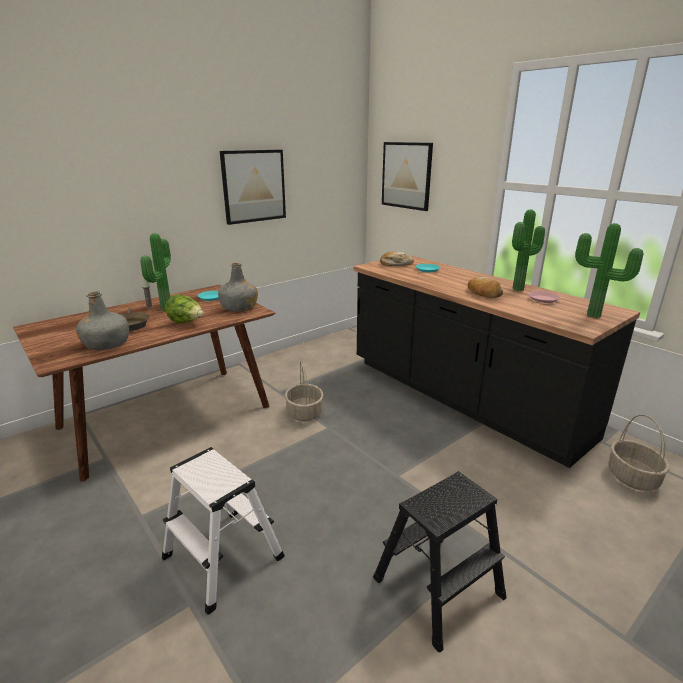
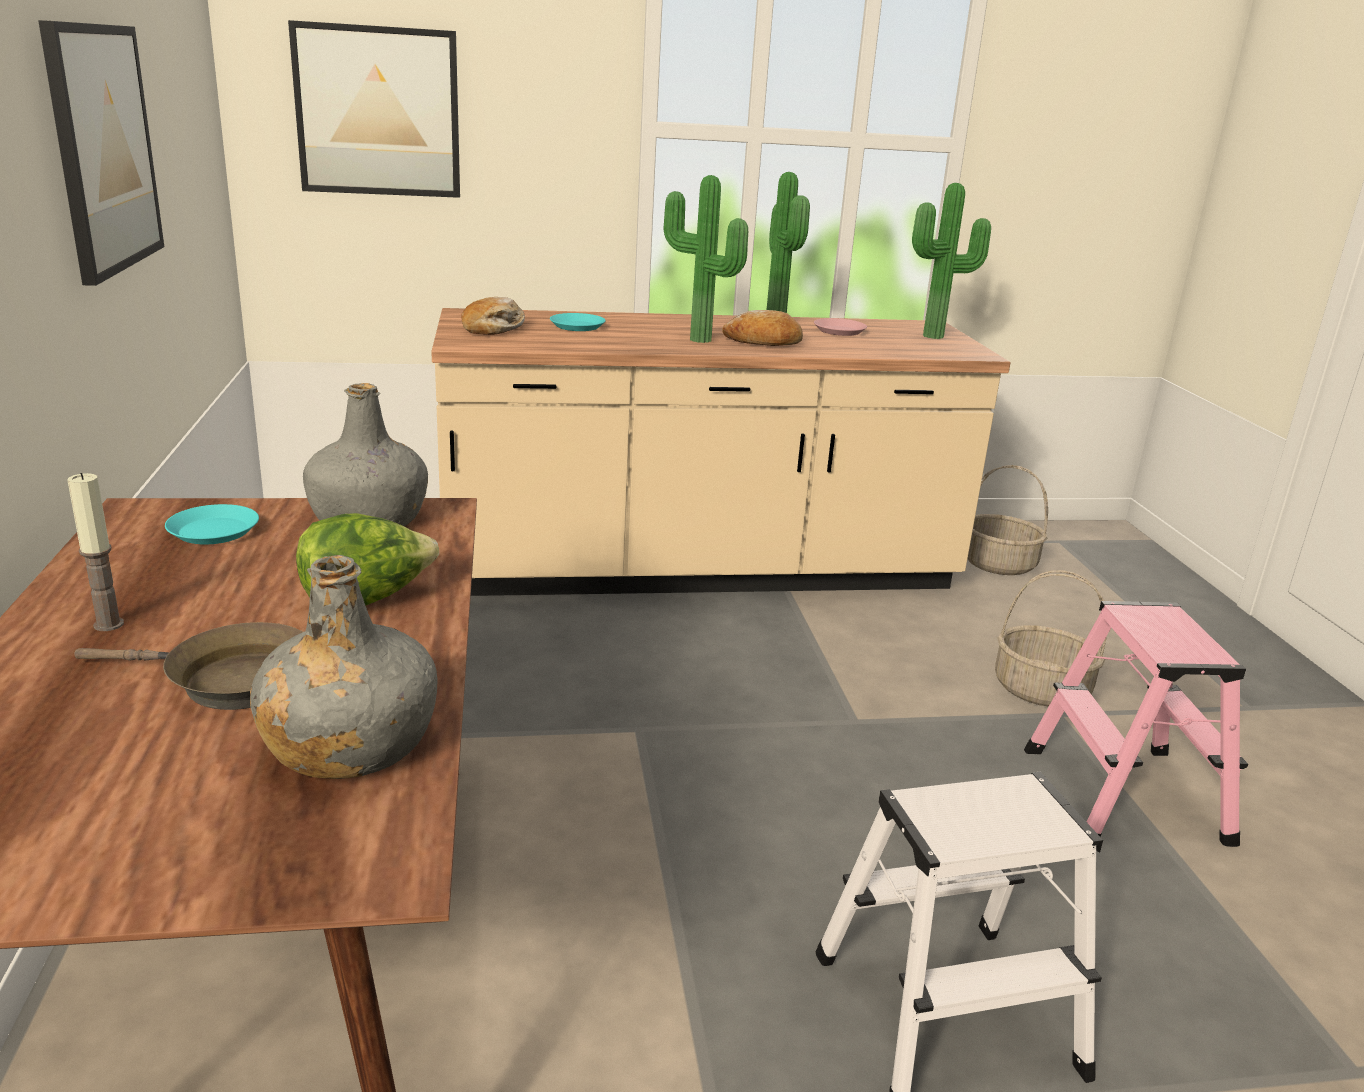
camera: 60 degrees left, 0 degrees up
(164, 309) = (183, 607): potted plant -> potted plant (698, 340)
(305, 413) = (547, 736): basket -> basket (1042, 690)
(437, 587) = (1125, 795): black step ladder -> pink step ladder
(461, 398) = (699, 572): black counter -> beige counter

